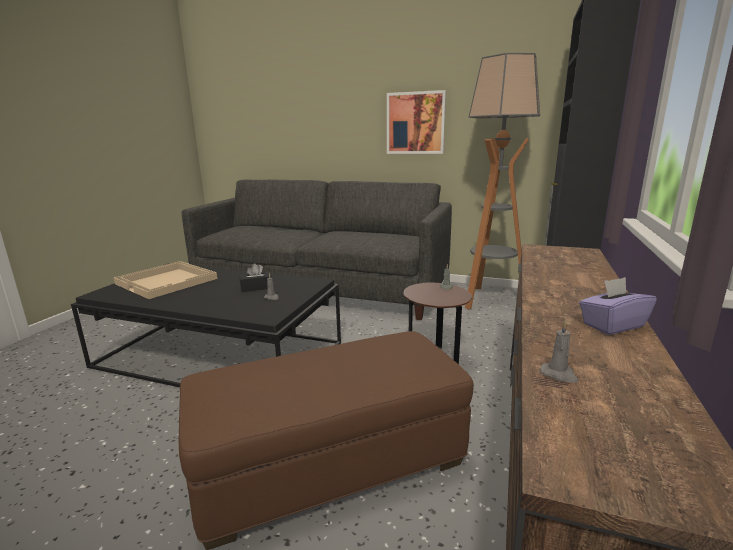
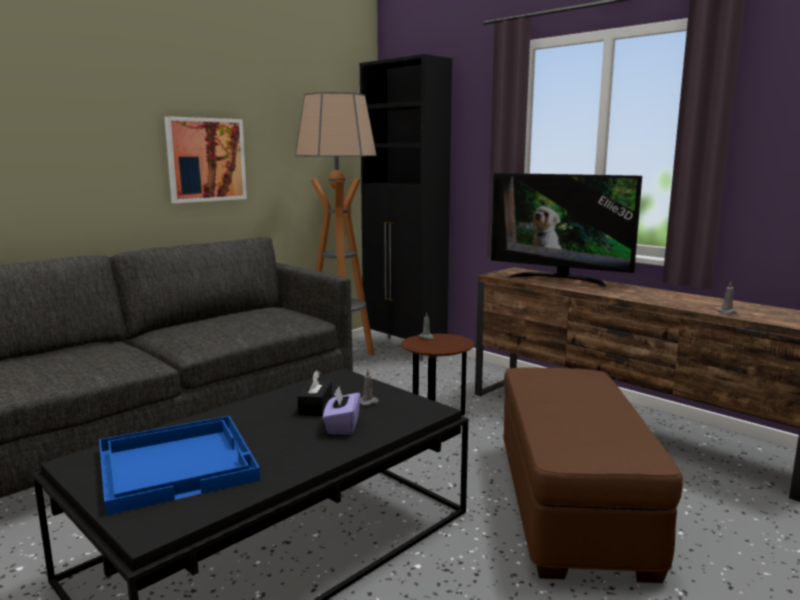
camera: 65 degrees left, 5 degrees down
(167, 281) = (178, 464): beige tray -> blue tray
(576, 269) = (559, 279): none -> television
(612, 325) = (665, 294): purple tissue box -> purple tissue box (342, 426)

